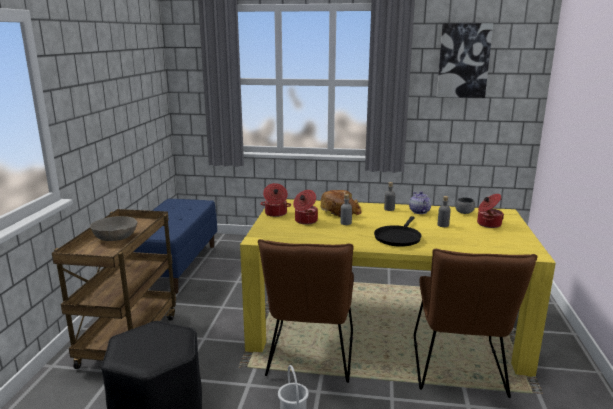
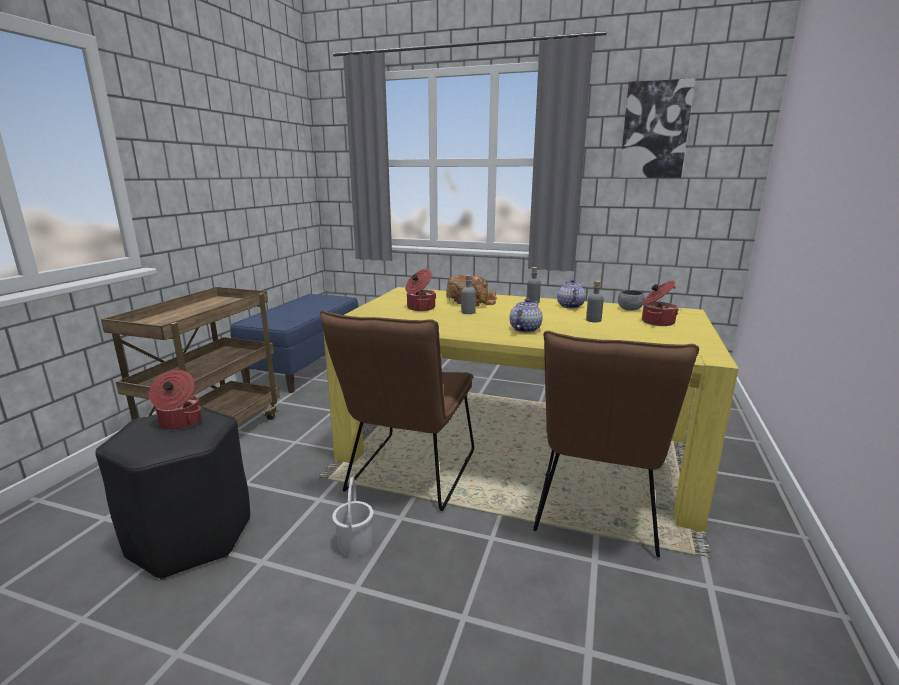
camera: 10 degrees right, 0 degrees up
(115, 237) = (194, 312): grey bowl -> none
(275, 213) = (390, 300): cooking pot -> cooking pot (180, 422)
(398, 237) = (524, 329): black frying pan -> teapot

